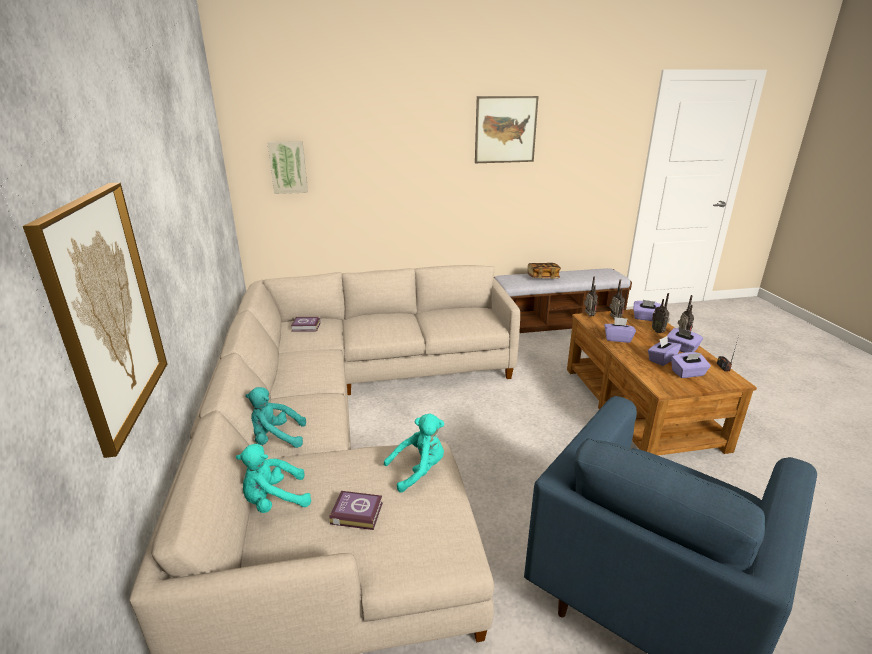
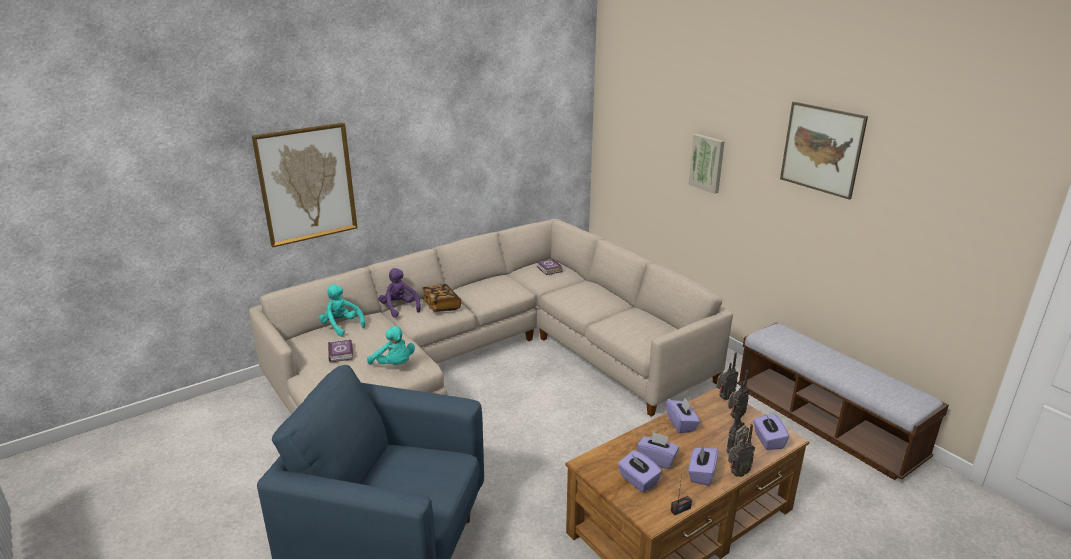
camera: 65 degrees right, 0 degrees up
(275, 439) = (399, 308): turquoise plush toy -> purple plush toy
(288, 167) = (628, 132): picture -> picture (707, 163)
(543, 277) = (811, 351): book -> book (441, 306)

